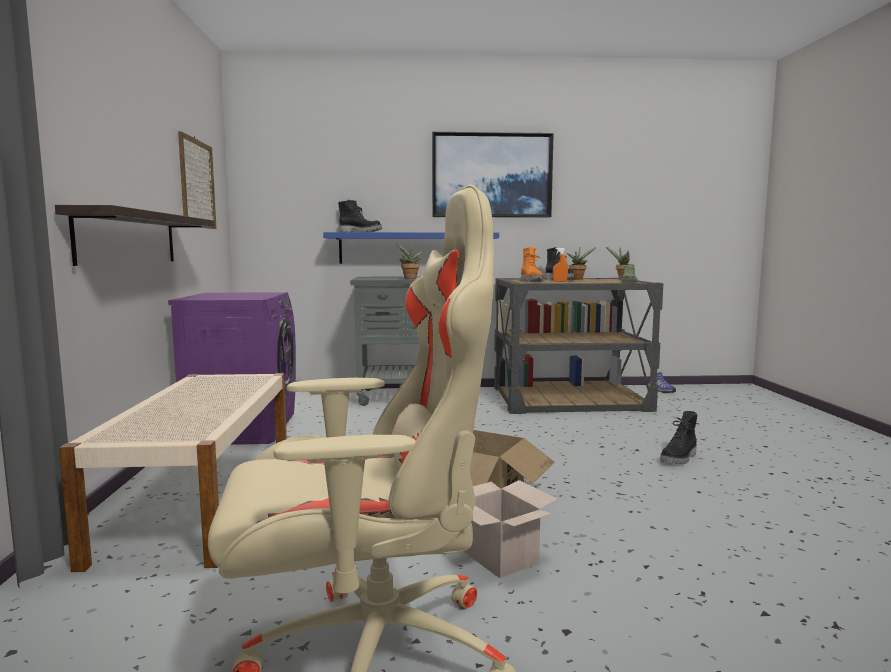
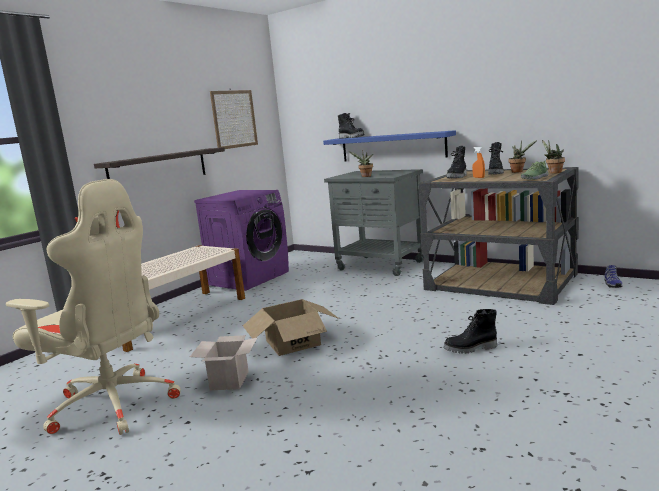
camera: 40 degrees right, 5 degrees up
(491, 175) = (450, 79): picture -> none
(532, 281) = (457, 177): orange boot -> black boot

